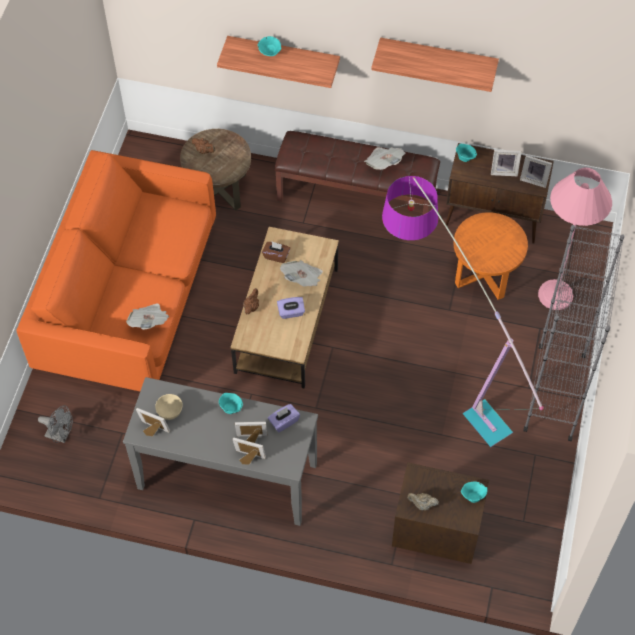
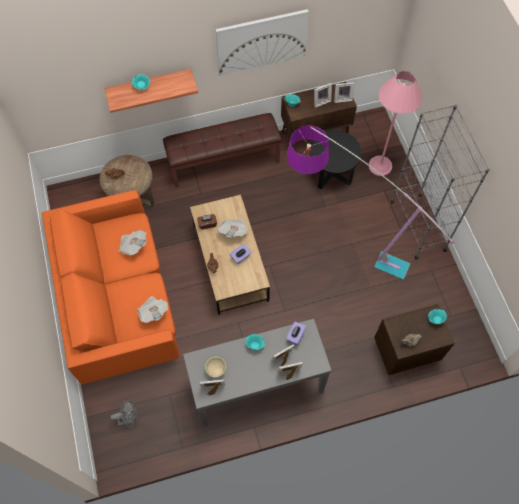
camera: 30 degrees left, 5 degrees up
(384, 163) = (240, 131): newspaper -> newspaper (133, 245)
(438, 59) = (261, 41): shelf -> picture
(485, 273) = (331, 172): orange side table -> black side table

